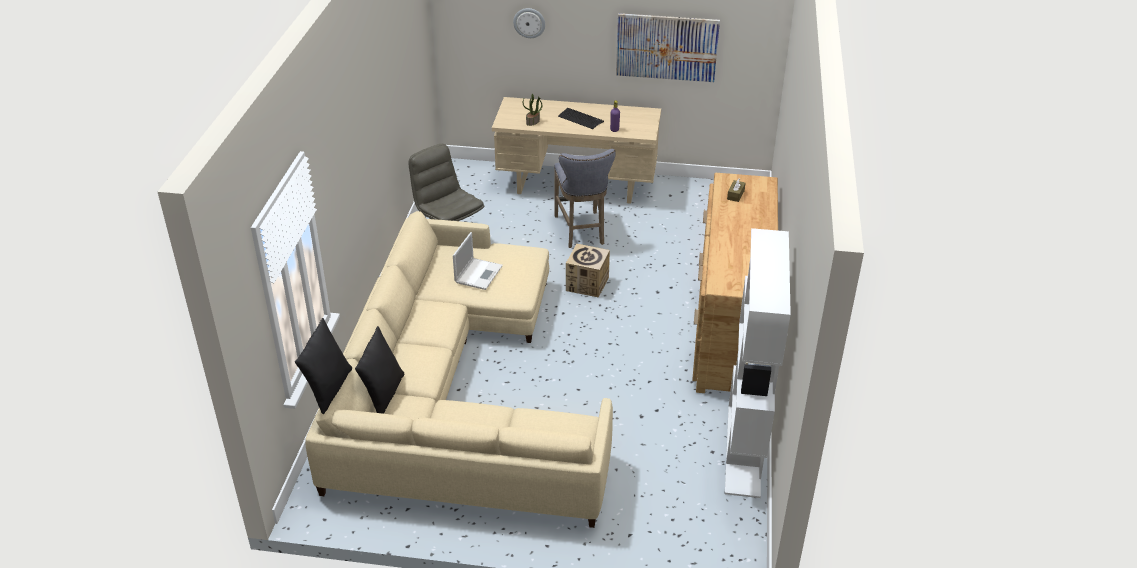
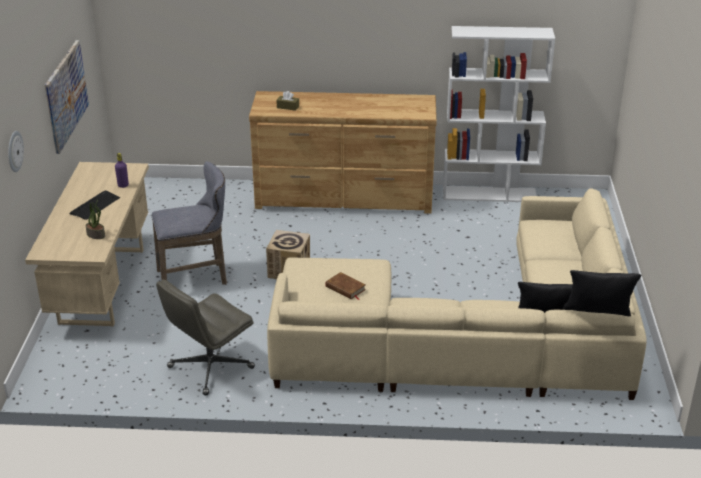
camera: 95 degrees left, 5 degrees down
(478, 273) = (345, 288): laptop -> brown book

